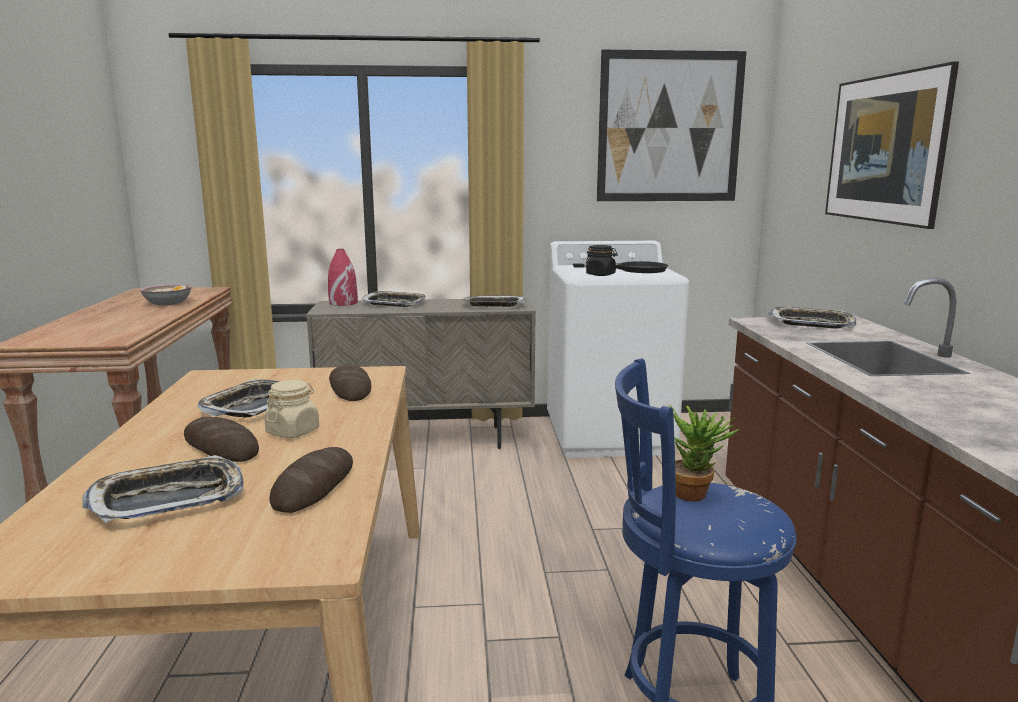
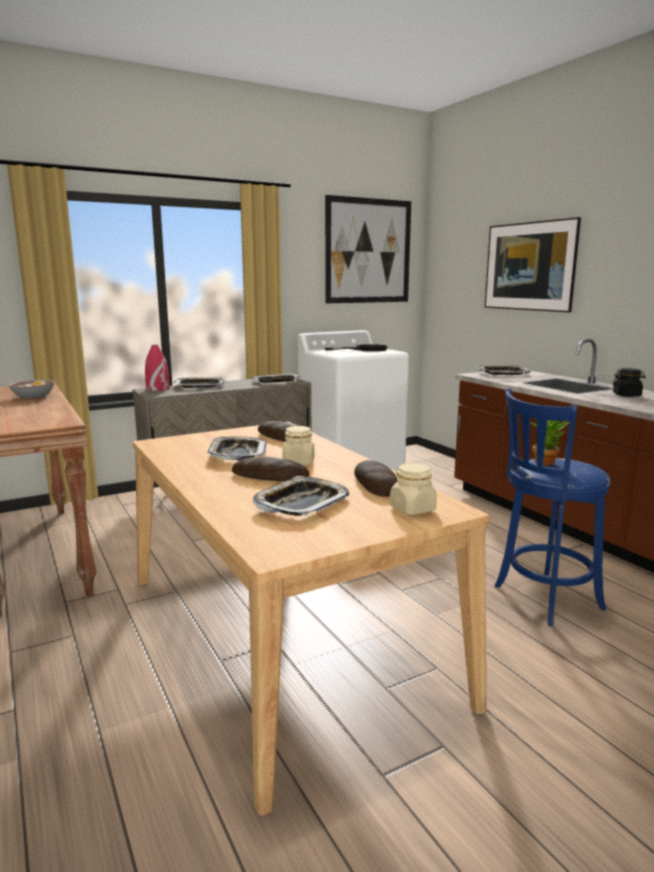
camera: 25 degrees left, 0 degrees up
(274, 543) = (412, 509): none -> beige jar
(601, 274) = (353, 353): black jar -> black jar (627, 395)

